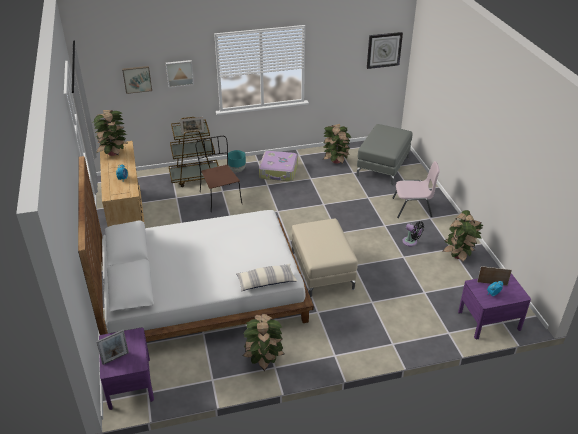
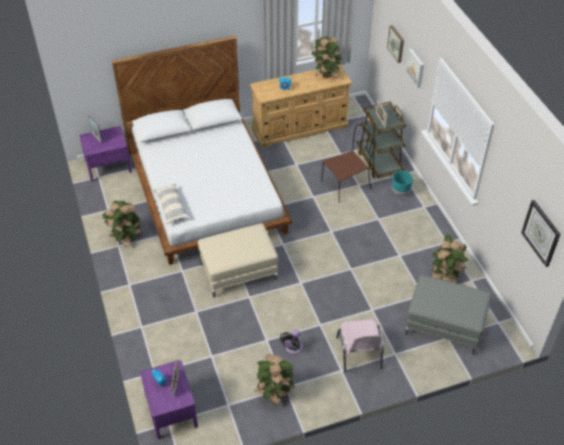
camera: 85 degrees right, 10 degrees up
(279, 171) = (406, 226): suitcase -> none

